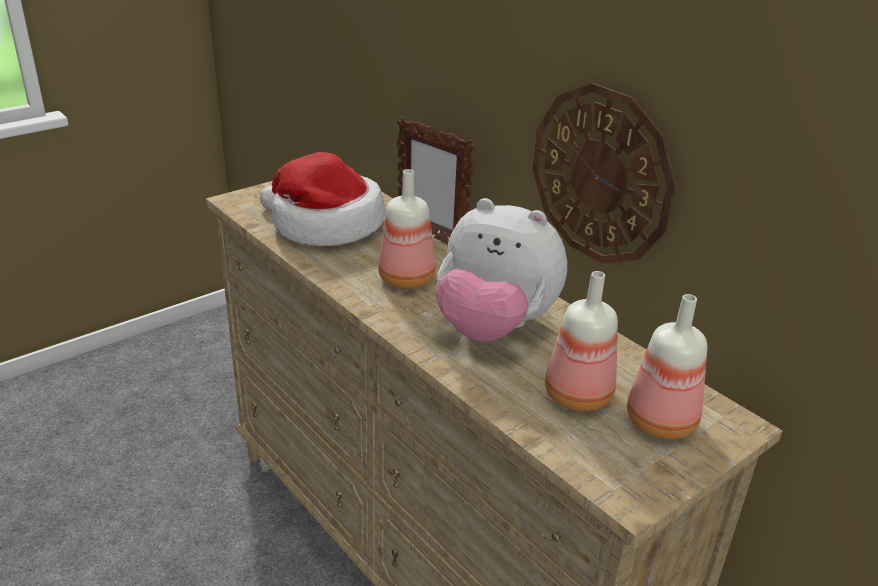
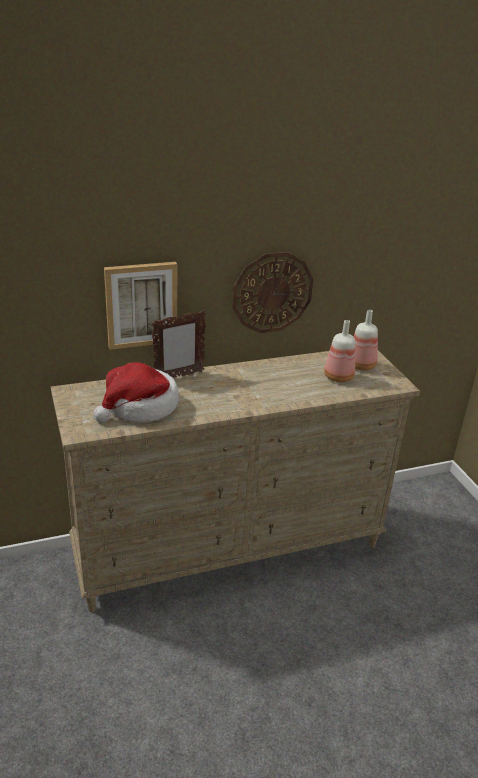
camera: 70 degrees left, 0 degrees up
(408, 278) = (221, 393): bottle -> none
(428, 97) = (141, 304): none -> picture
(493, 328) = (279, 382): plush toy -> none

